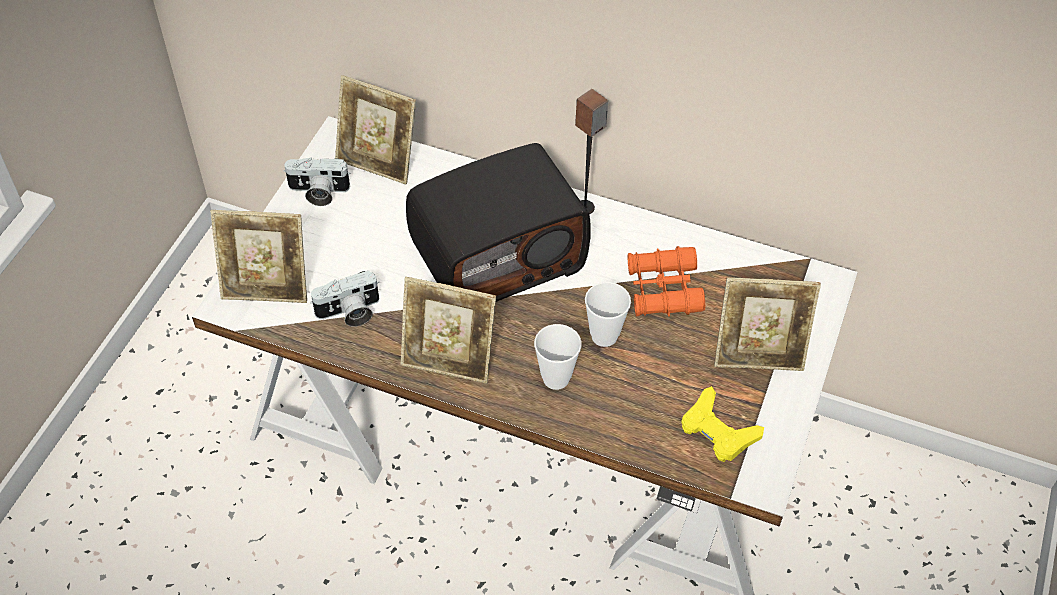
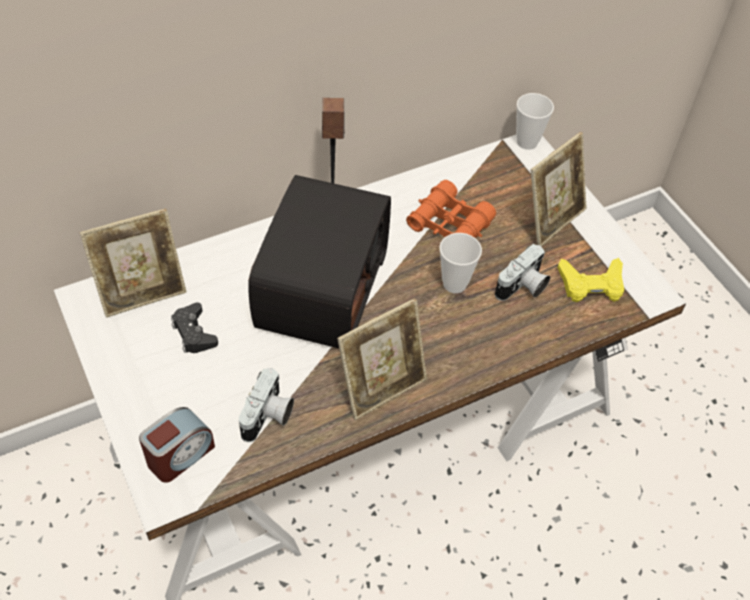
camera: 50 degrees left, 0 degrees up
(267, 288) = (180, 455): picture frame -> alarm clock
(318, 192) = (124, 352): camera -> camera (523, 287)
(375, 216) = (194, 333): none -> black game controller
(556, 378) = (463, 336): cup -> cup (527, 142)

